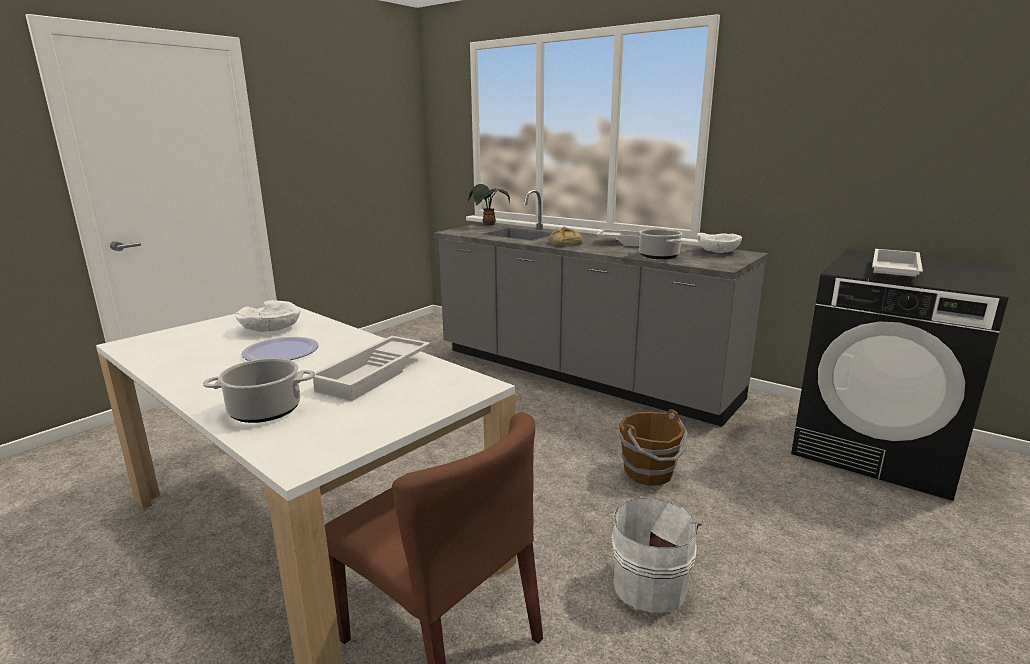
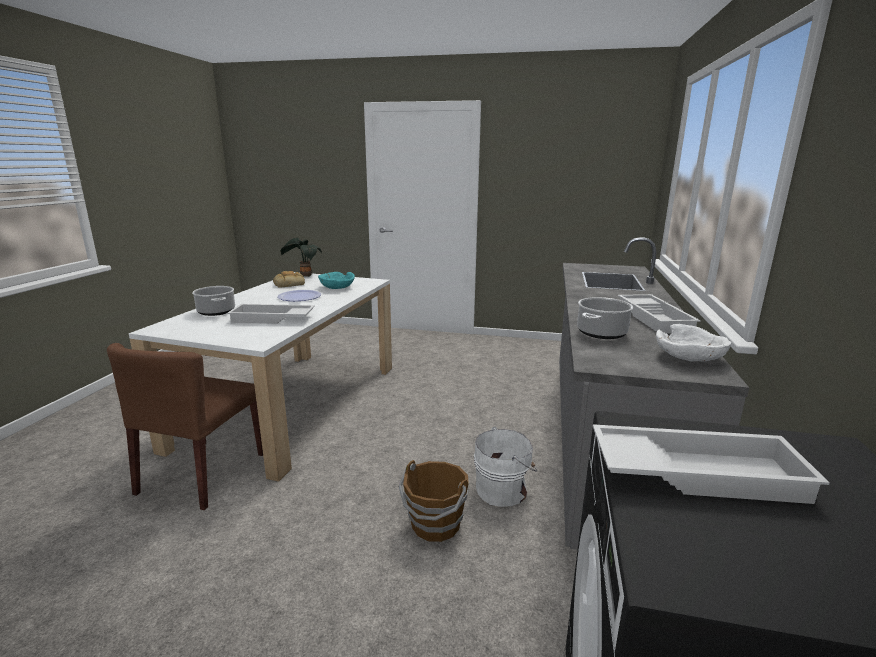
camera: 65 degrees right, 0 degrees up
(272, 329) = (336, 287): white bowl -> turquoise bowl
(488, 225) = (629, 268): potted plant -> potted plant (304, 275)
(564, 243) = (598, 296): bread -> bread (289, 284)
(650, 583) = (268, 551): white bucket -> white bucket (503, 489)

